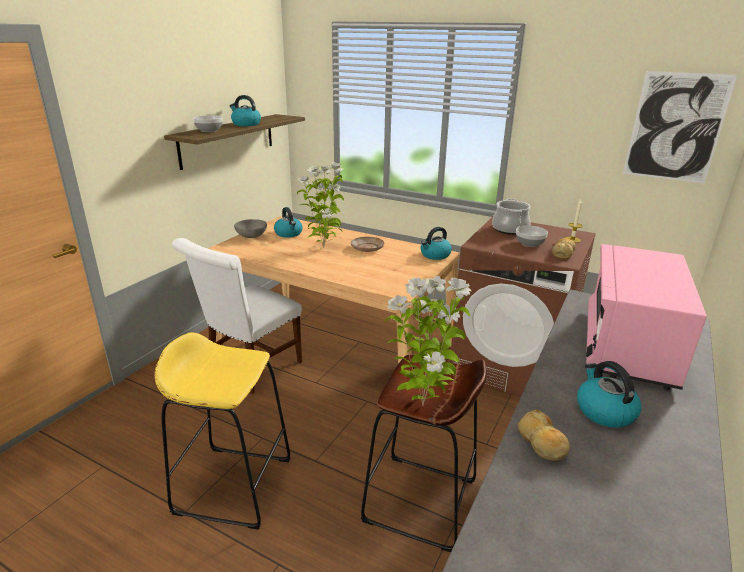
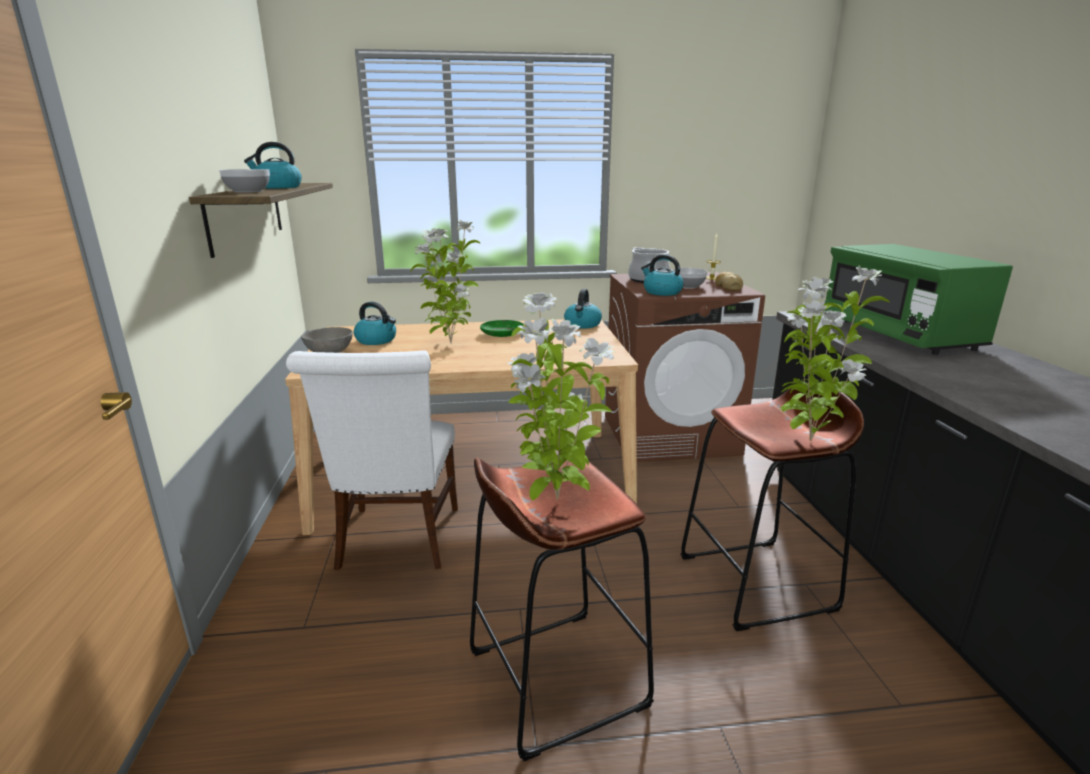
camera: 35 degrees left, 5 degrees down
(214, 374) = (554, 500): none -> potted plant
(233, 485) = (556, 678): yellow stool -> brown stool
(367, 248) = (502, 334): beige plate -> green plate
(541, 443) = (1004, 406): bread -> none
(604, 411) = (982, 374): kettle -> kettle (661, 292)
(627, 346) = (897, 334): pink microwave -> green microwave
(675, 127) = (763, 157): picture -> none

